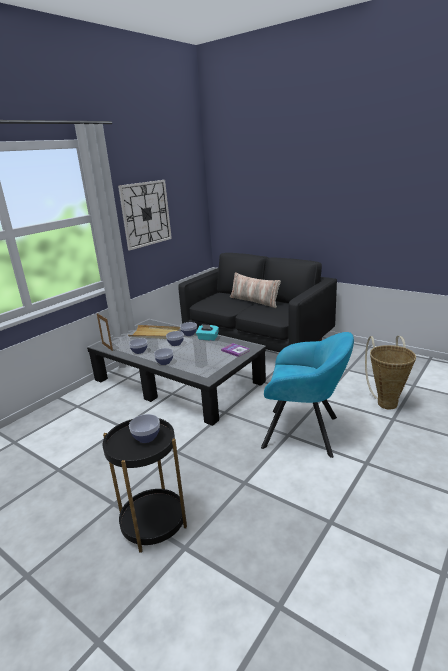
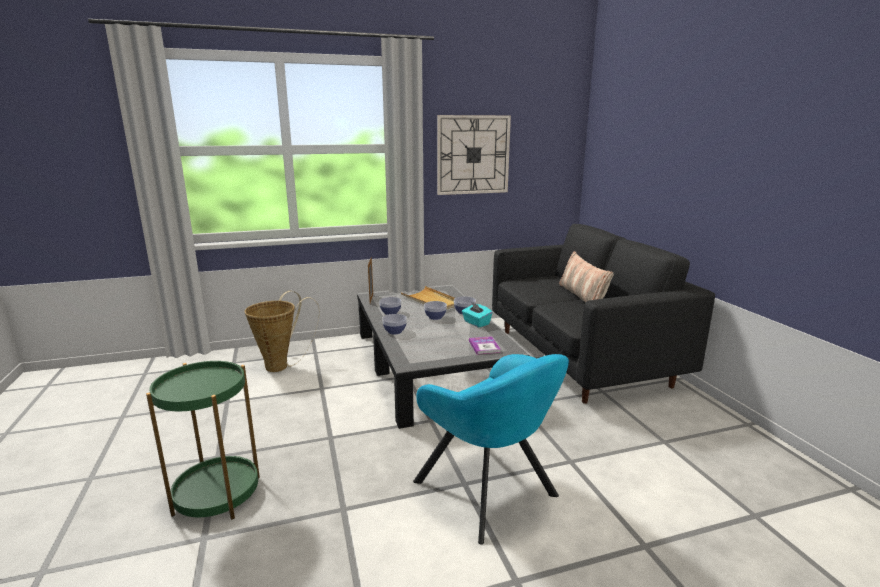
camera: 35 degrees right, 5 degrees down
(146, 437) = (209, 384): bowl -> none
(153, 523) = (217, 495): black side table -> green side table
(386, 401) = (668, 515): basket -> basket (282, 366)

